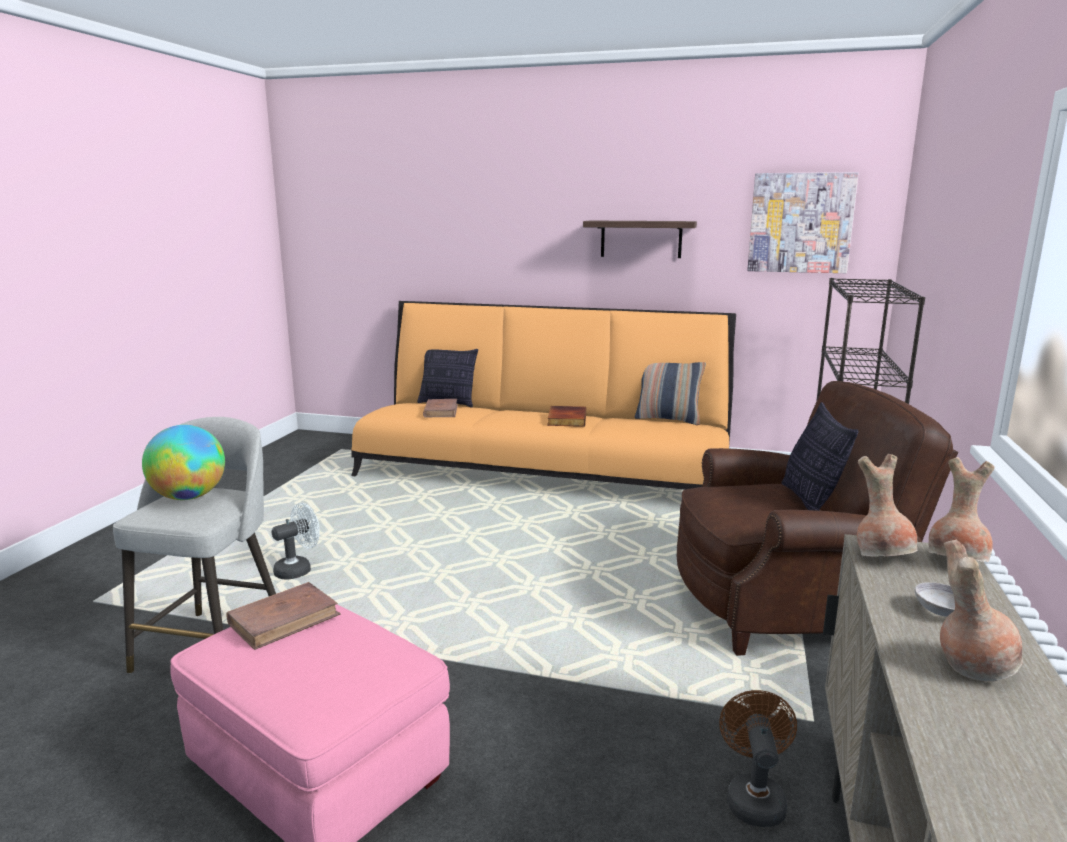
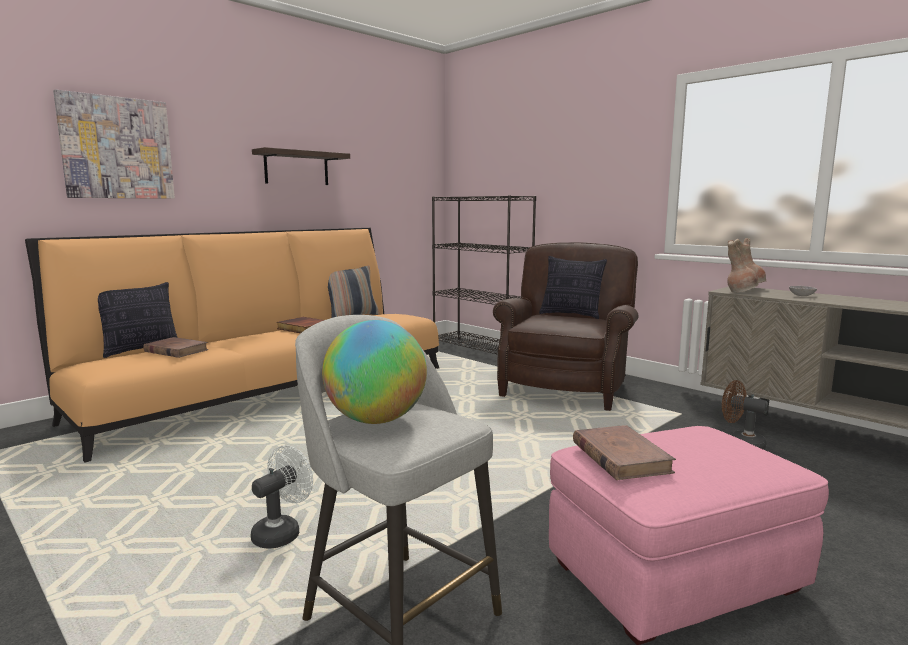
camera: 60 degrees left, 5 degrees down
(298, 569) = (282, 532): white fan -> white fan turned 45 degrees clockwise
(800, 223) = (397, 160): picture -> picture (117, 148)
(971, 666) = (854, 300): brown vase -> none

